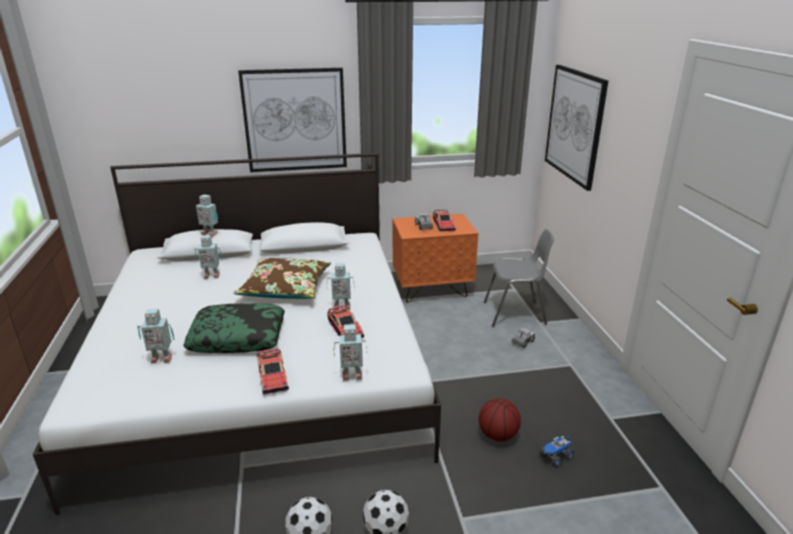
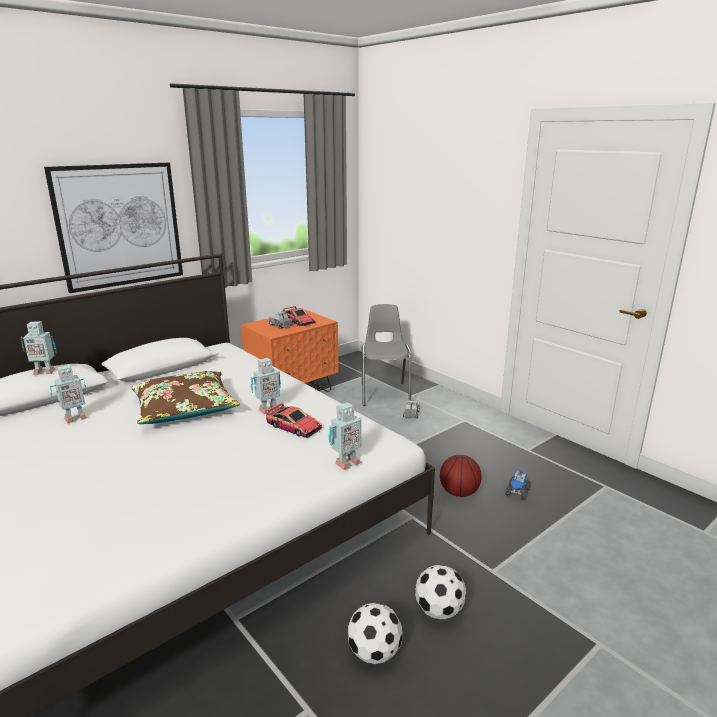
camera: 30 degrees left, 5 degrees down
(161, 358) = (102, 515): toy robot -> none
(238, 337) = (179, 466): pillow -> none
(273, 377) = (264, 490): toy car -> none
(515, 313) = (385, 393): grey chair -> grey chair turned 60 degrees counterclockwise
(574, 125) = (400, 208): picture -> none

